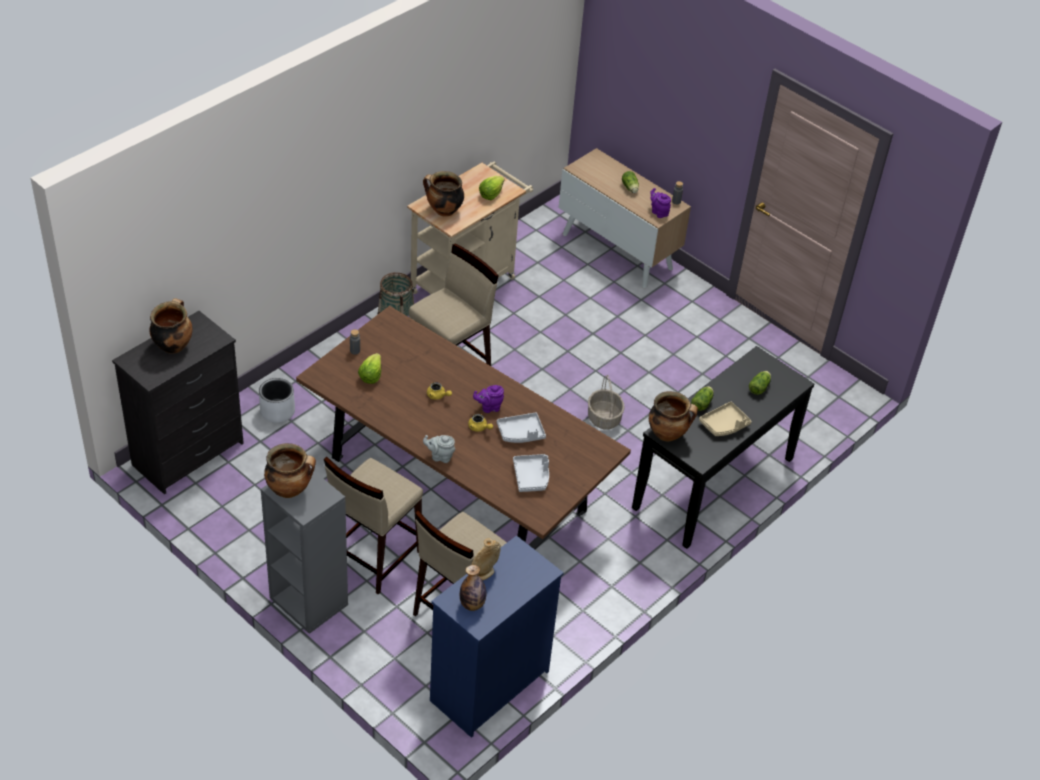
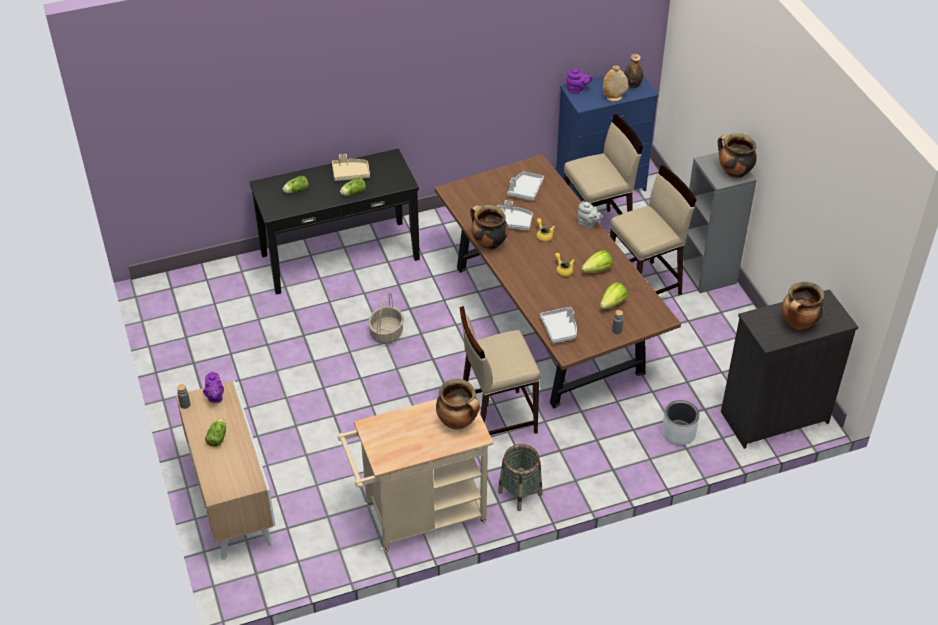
camera: 150 degrees left, 0 degrees up
(409, 336) = (560, 329): none -> grey tray
(489, 407) = (525, 248): purple teapot -> purple teapot (577, 90)
(491, 194) = (394, 427): lettuce -> lettuce (597, 270)
(668, 434) = (400, 180): cooking pot -> cooking pot (488, 243)

